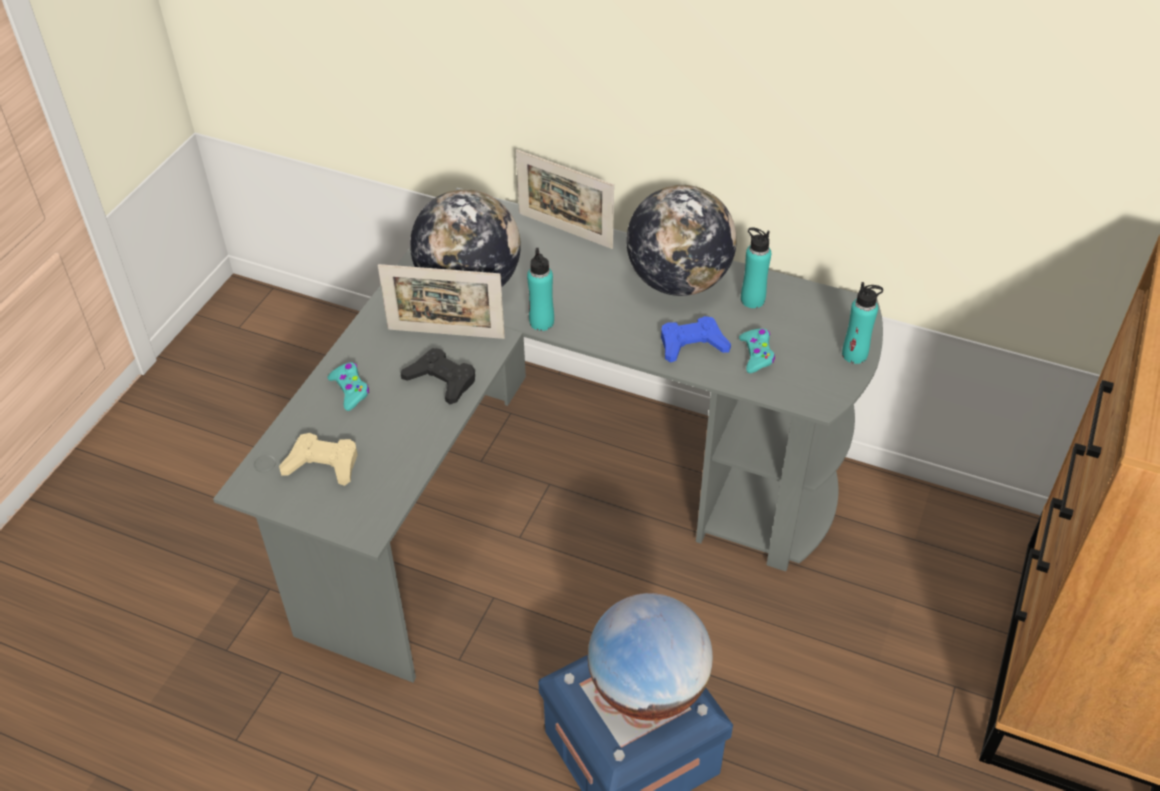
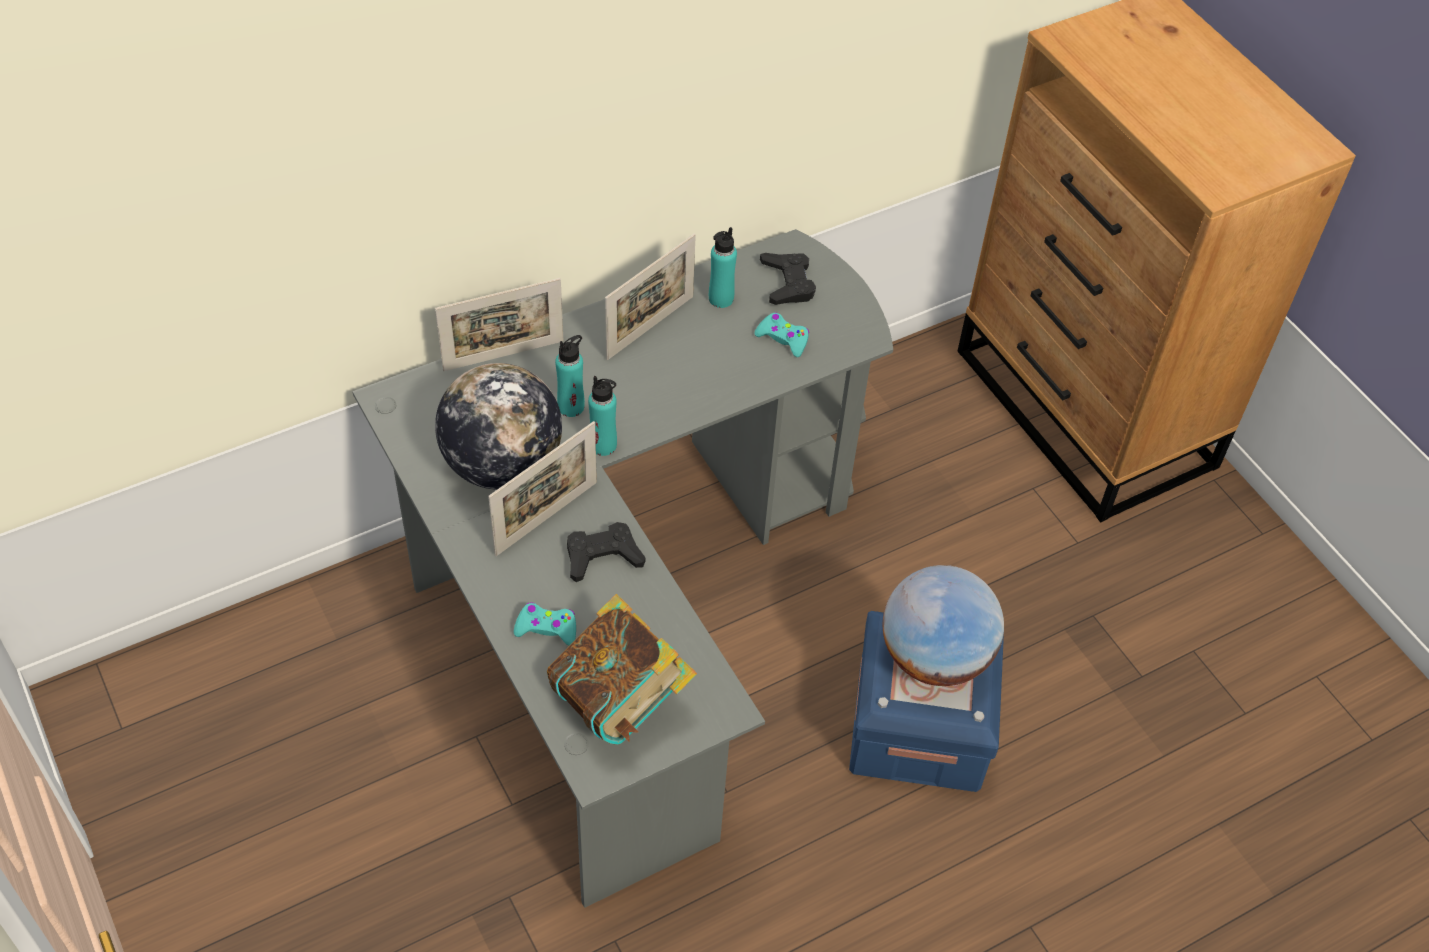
camera: 55 degrees left, 5 degrees up
(322, 464) = (620, 700): beige game controller -> book
(678, 281) = (650, 327): globe -> picture frame
(692, 344) = (731, 368): blue game controller -> none
(816, 325) = (787, 283): none -> black game controller
(854, 354) = (841, 284): turquoise bottle -> turquoise bottle (571, 406)

